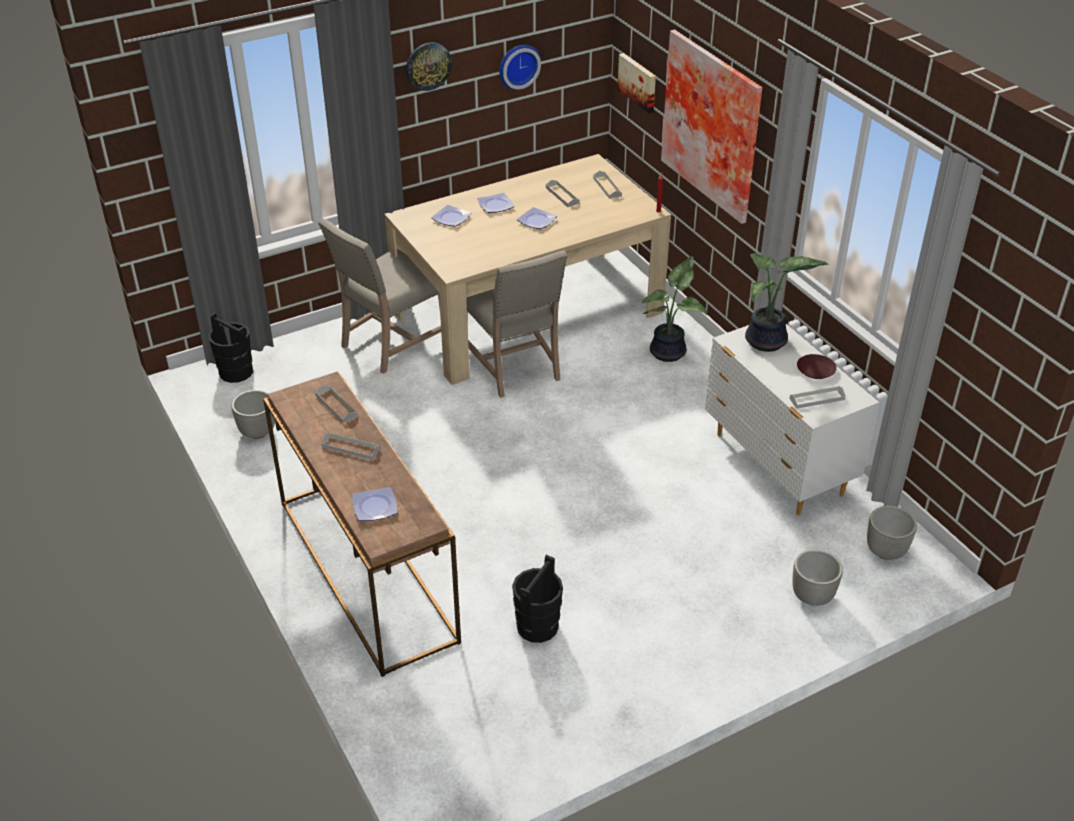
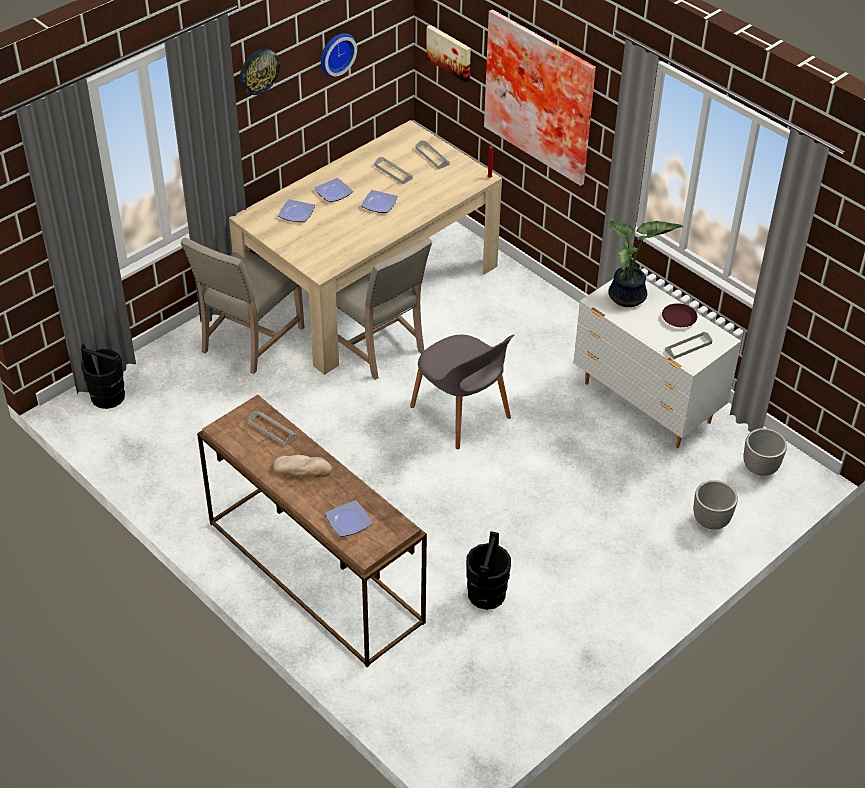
camera: 15 degrees left, 5 degrees up
(257, 432) = (155, 455): planter -> none
(350, 448) = (303, 468): grey tray -> bread
(576, 444) = (461, 414): none -> grey chair
(670, 352) = (516, 307): potted plant -> none

